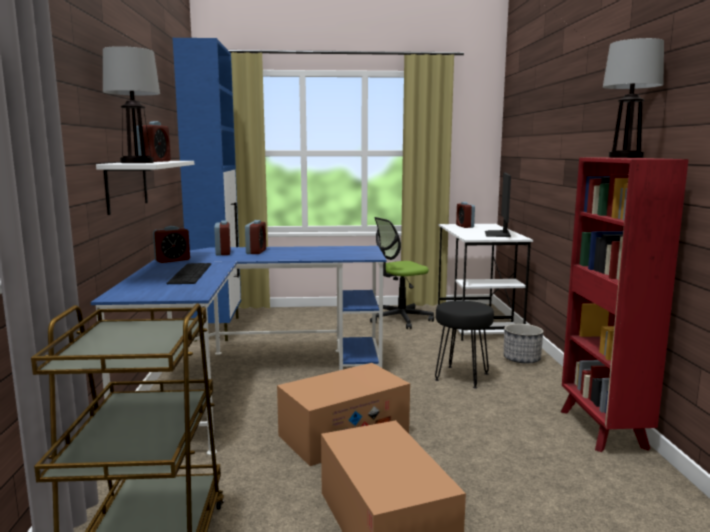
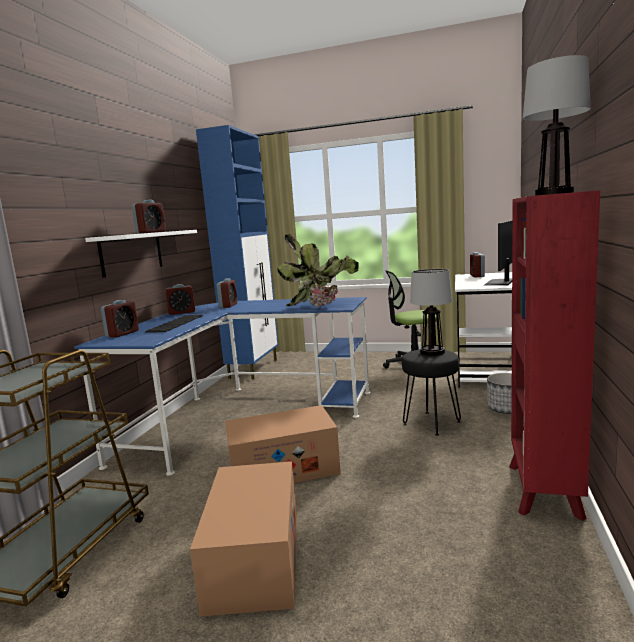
camera: 20 degrees right, 0 degrees up
(136, 162) = (122, 234): table lamp -> table lamp (432, 352)
(256, 252) = (255, 304): alarm clock -> alarm clock (122, 334)
(341, 254) = (320, 305): none -> potted plant

